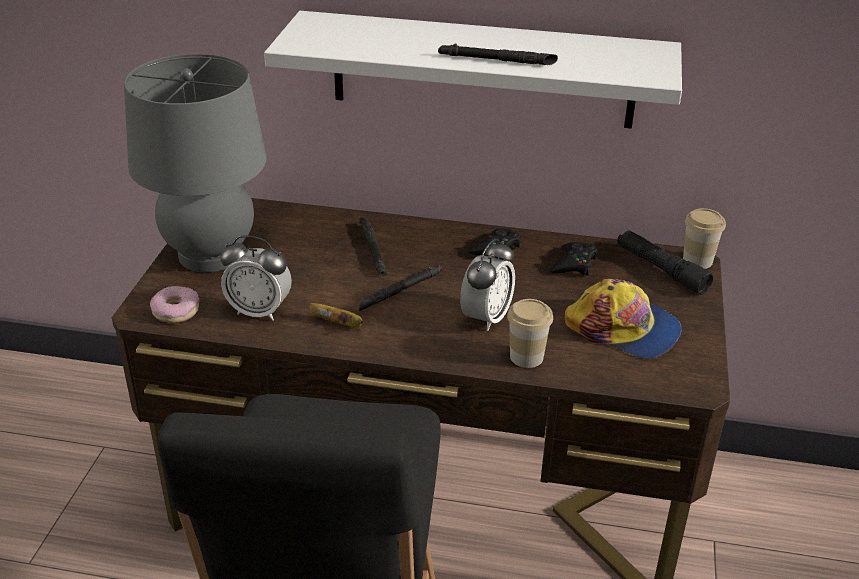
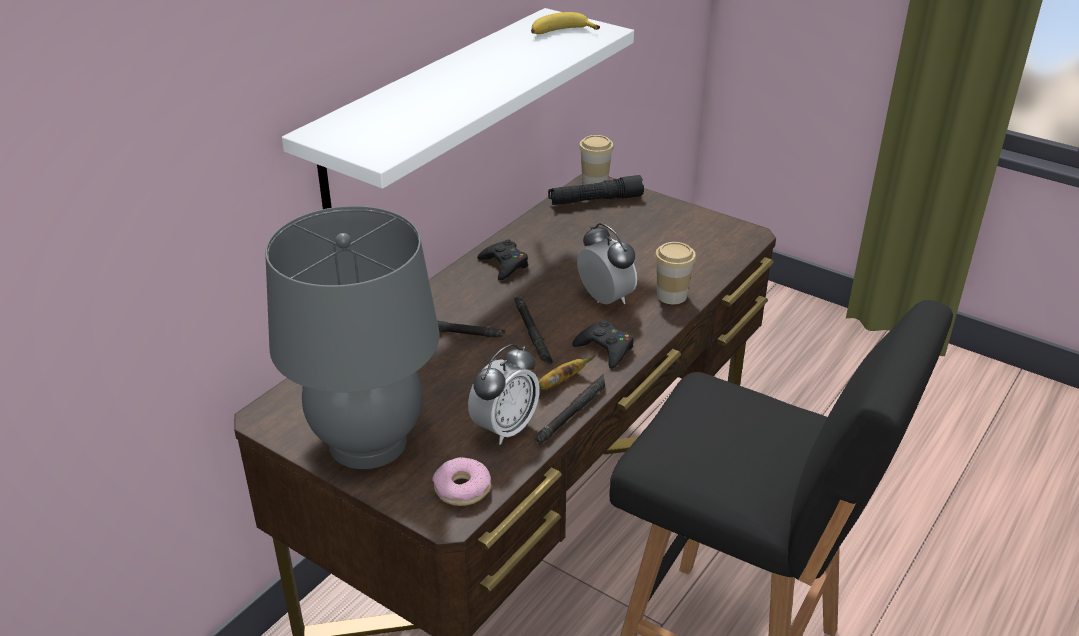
camera: 65 degrees left, 0 degrees up
(497, 60) = (515, 75): black flashlight -> black flashlight (572, 413)
(574, 264) = (558, 235): black game controller -> black game controller (605, 349)
(623, 59) = (561, 33): none -> banana
(623, 329) = (662, 241): cap -> none

